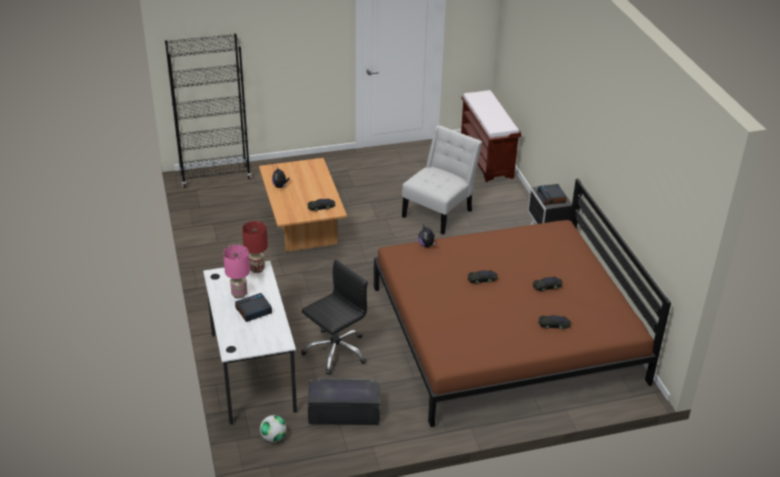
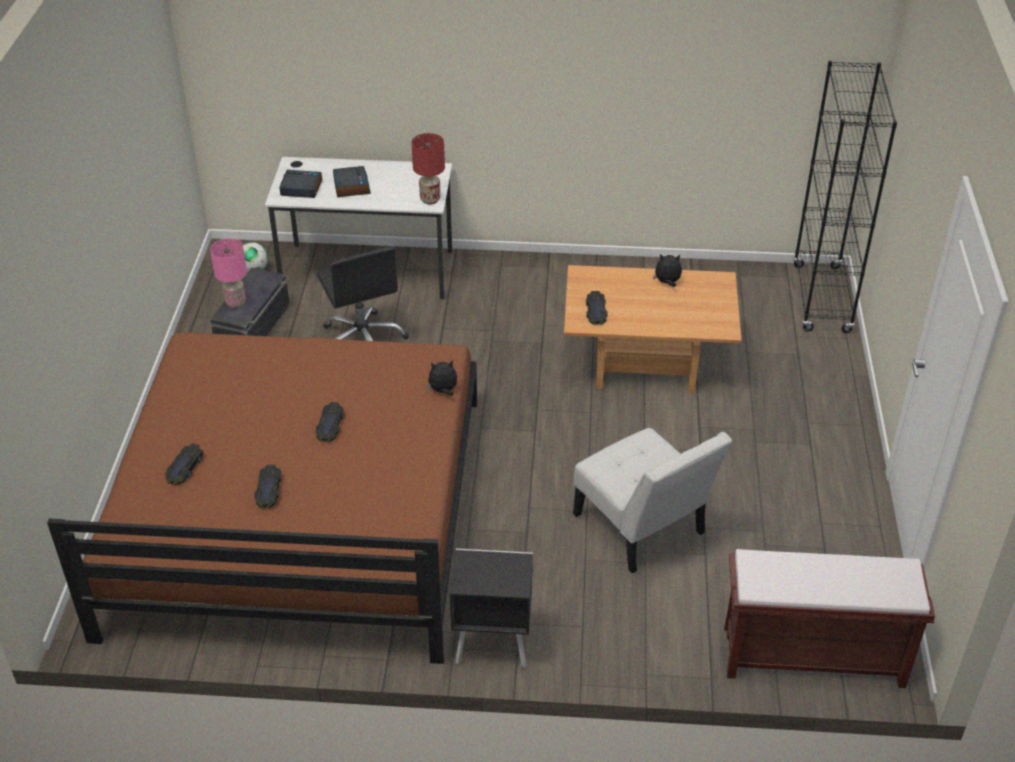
camera: 110 degrees right, 5 degrees up
(239, 294) = (388, 181): pink table lamp -> pink table lamp (235, 303)
(551, 198) = (485, 570): alarm clock -> alarm clock (301, 188)

